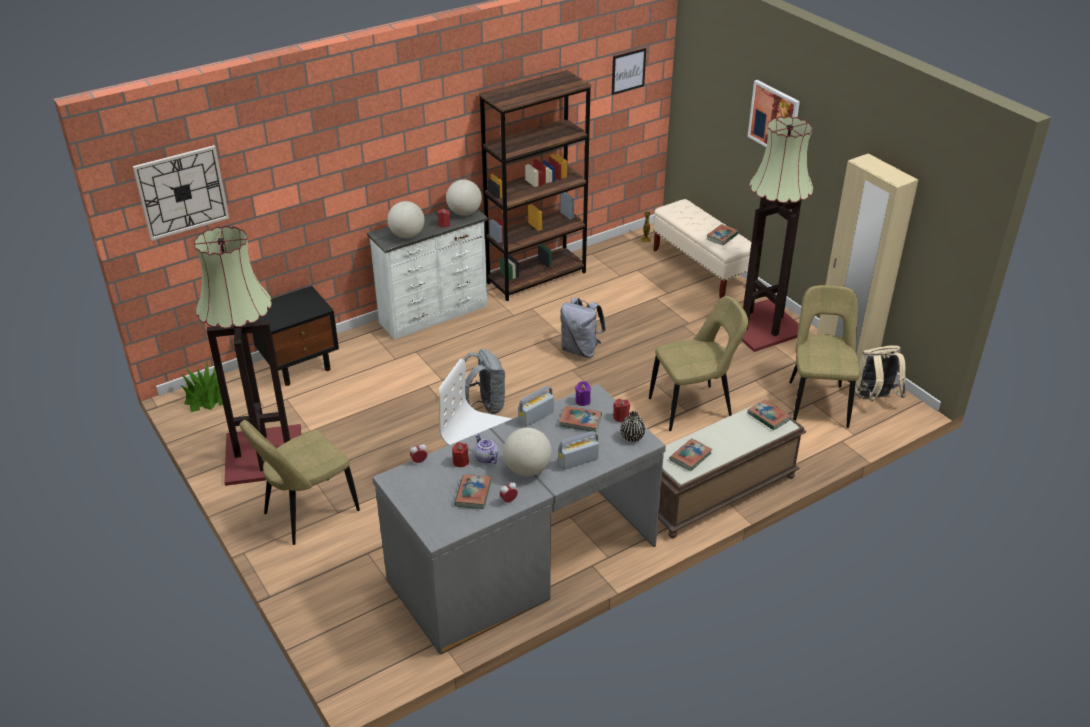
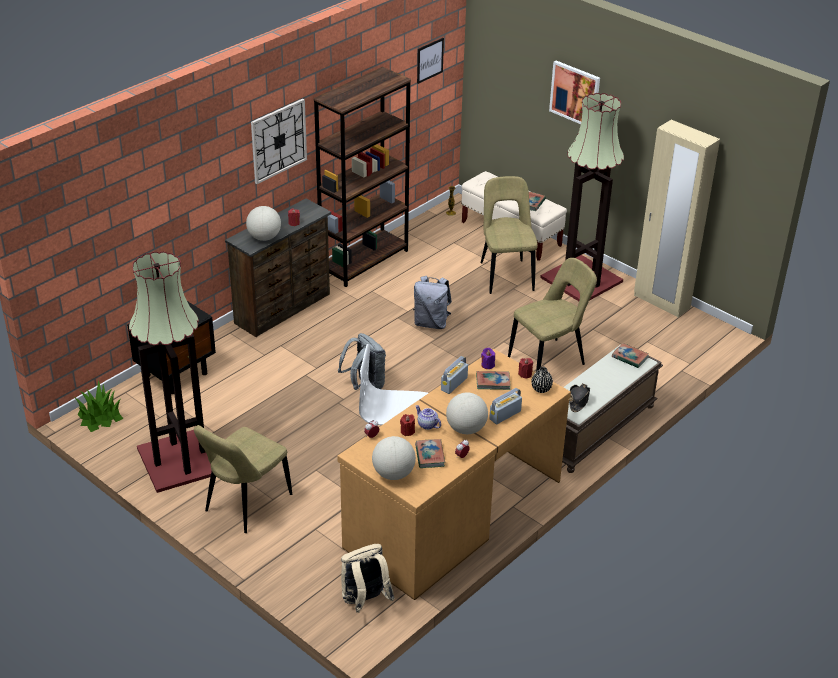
camera: 15 degrees left, 0 degrees up
(182, 192) = (76, 224): wall clock -> wall clock (278, 140)
(435, 315) = (284, 309): white dresser -> brown dresser
(464, 213) = (307, 209): globe -> globe (393, 474)
(522, 561) = (452, 513): grey desk -> brown desk
(690, 457) = (578, 400): book -> black hat
(817, 402) = (651, 340): beige chair -> beige chair (506, 275)
(874, 398) = (696, 330): beige backpack -> beige backpack (365, 601)

